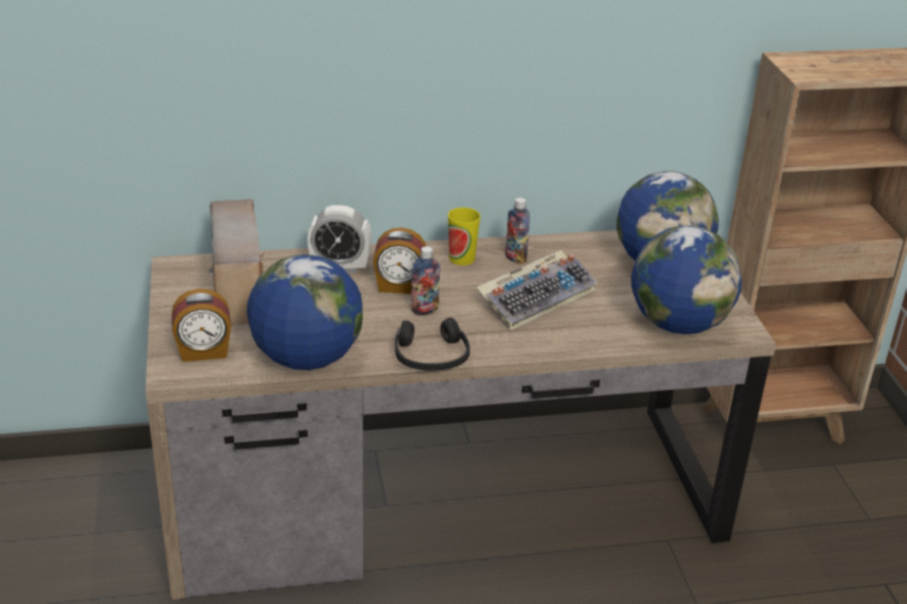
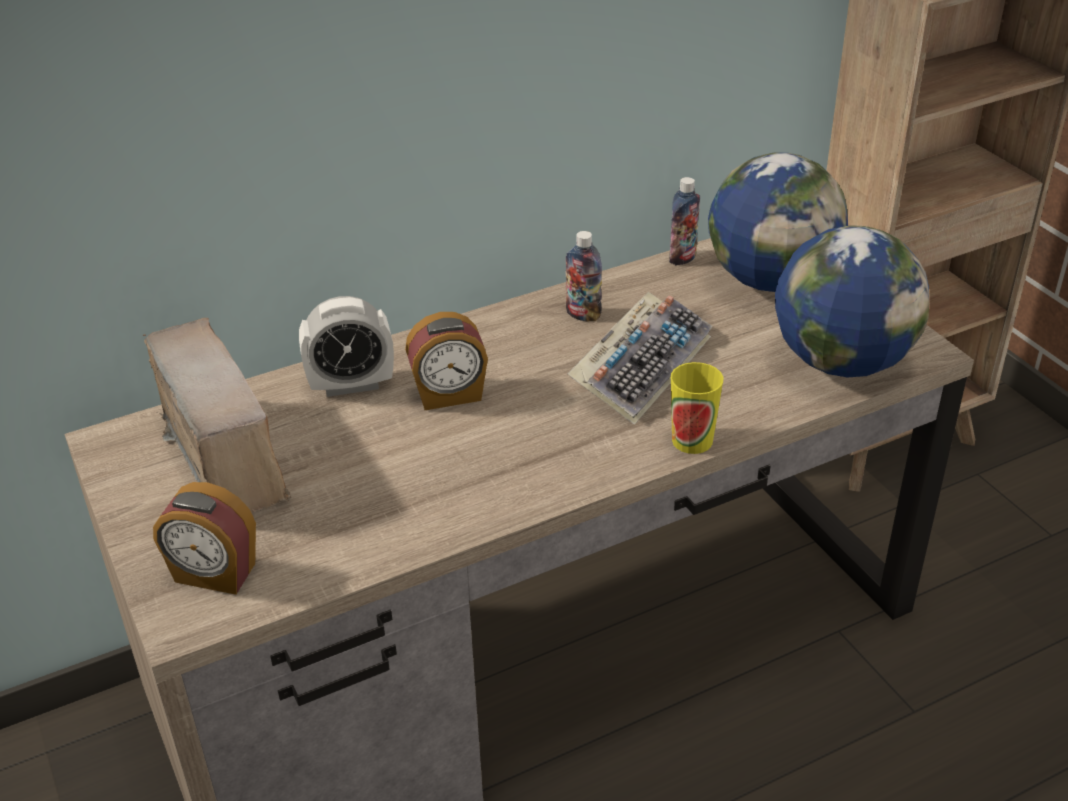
camera: 15 degrees left, 5 degrees up
(204, 352) = (214, 574): alarm clock -> alarm clock turned 45 degrees clockwise
(306, 359) = (373, 545): globe -> none
(424, 310) = (502, 423): bottle -> bottle (682, 258)
(431, 356) = (547, 493): black headphones -> none
(462, 258) = (512, 332): cup -> cup (692, 440)

